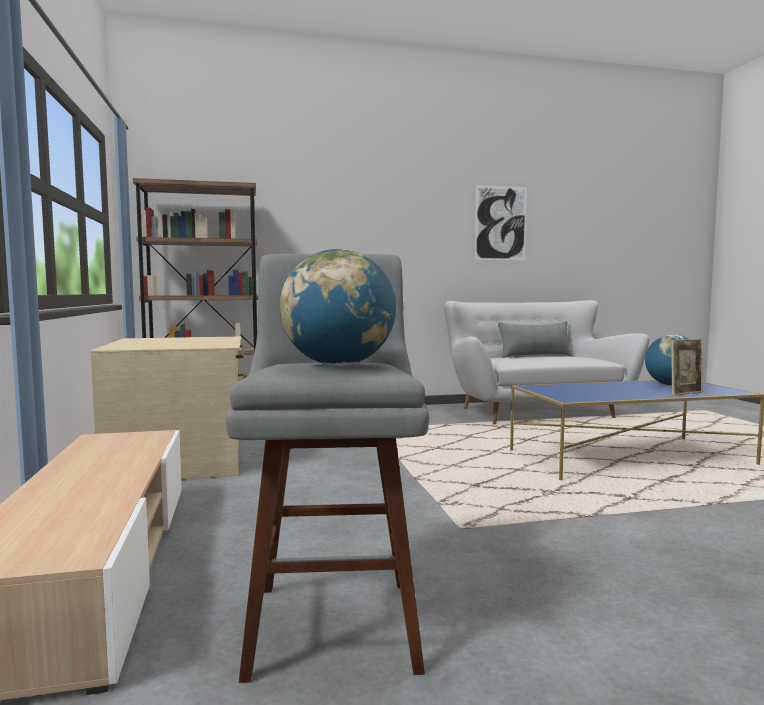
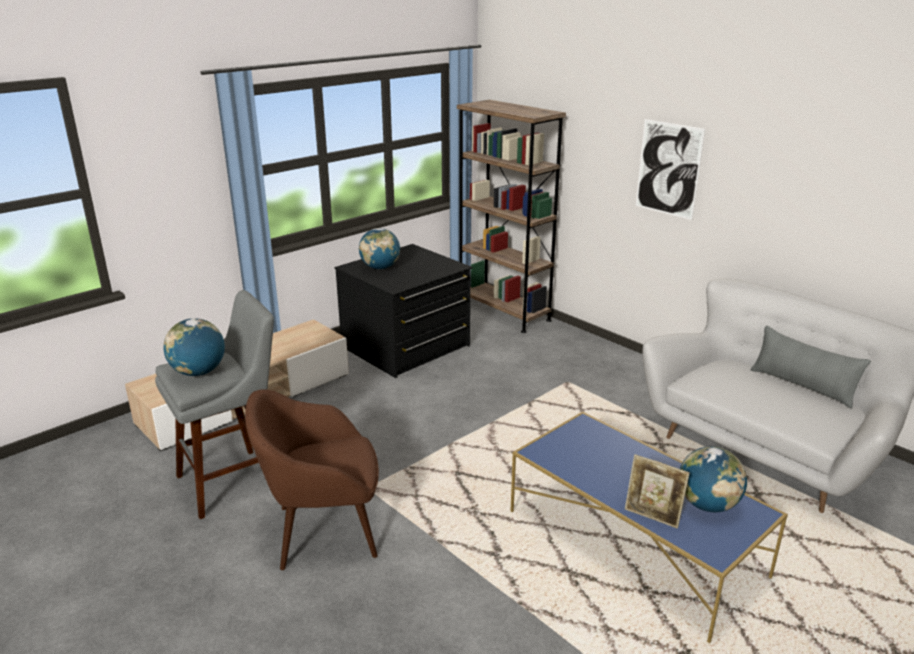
camera: 60 degrees right, 20 degrees up
(153, 344) = (380, 268): none -> globe
(181, 459) = (406, 347): beige dresser -> black dresser
(500, 223) = (841, 190): picture -> picture (668, 169)
(537, 571) = (323, 531): none -> brown armchair

